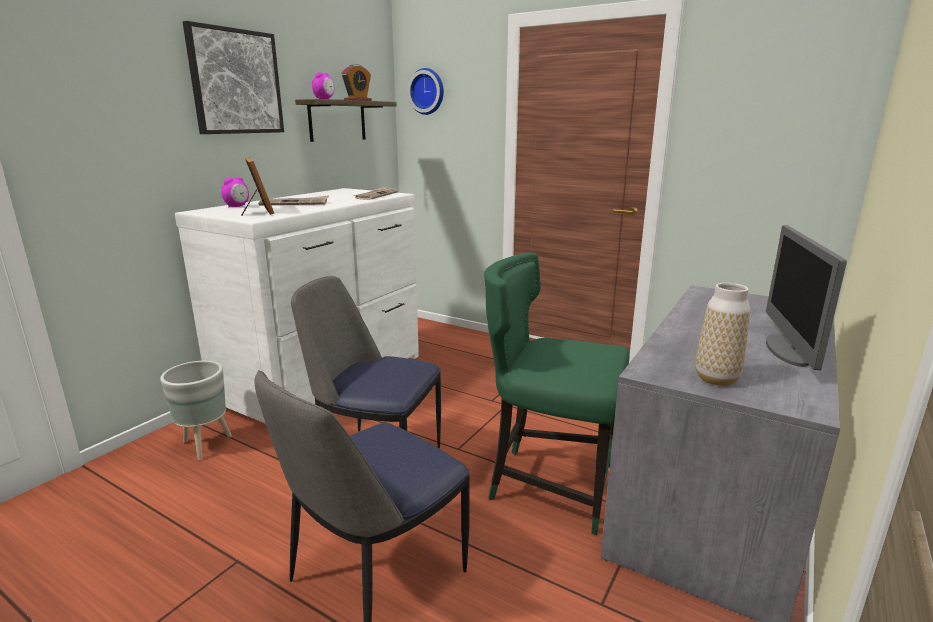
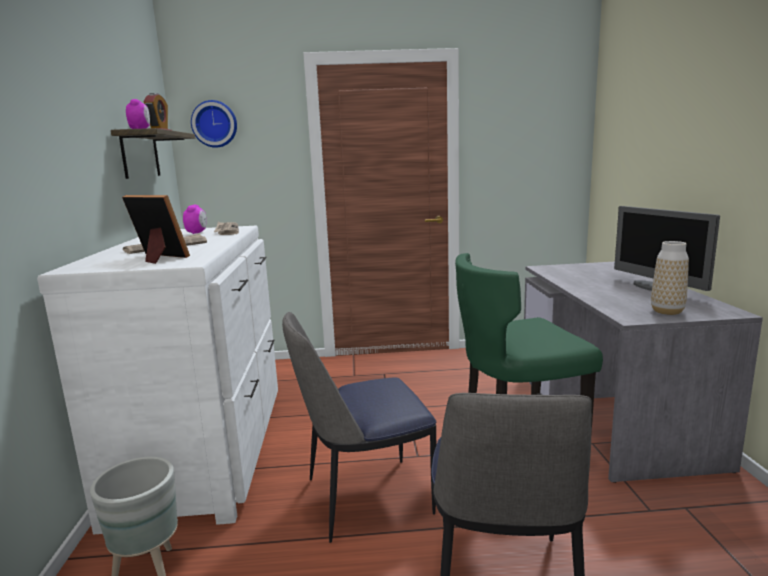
camera: 35 degrees left, 5 degrees down
(236, 82) = (65, 106): picture -> none
(237, 206) = (105, 258): alarm clock -> alarm clock (197, 233)

